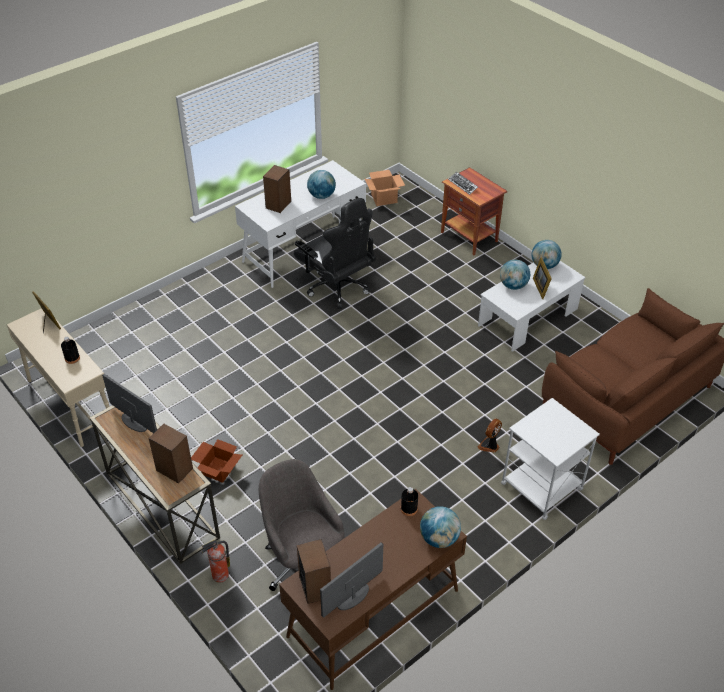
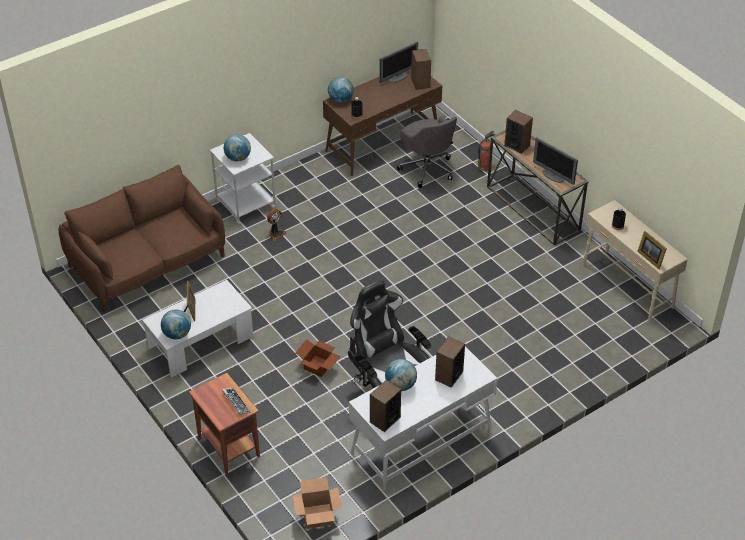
camera: 175 degrees left, 0 degrees up
(218, 469) = (493, 229): cardboard box -> cardboard box (318, 366)
(333, 173) = (385, 419): none -> speaker
(513, 286) = (217, 314): globe -> globe (238, 158)

